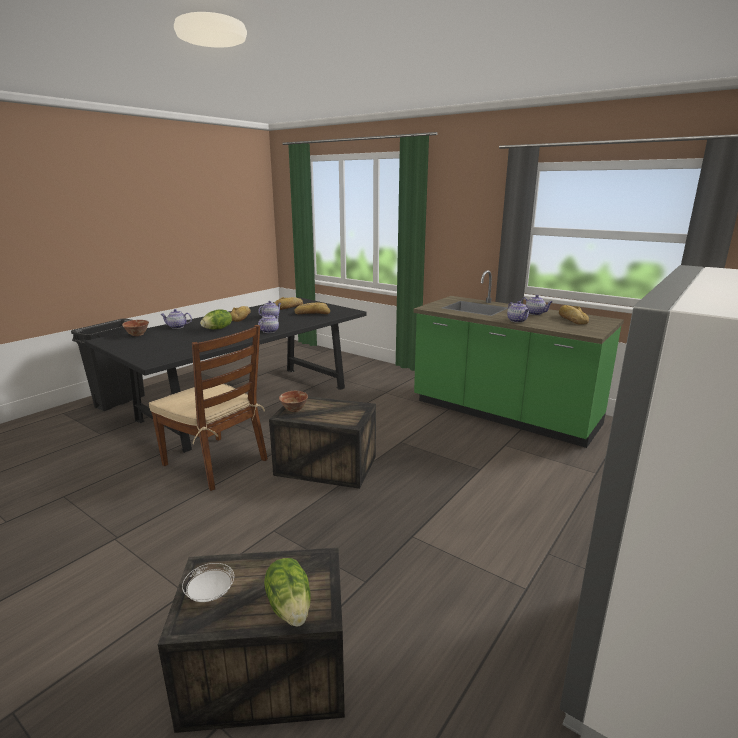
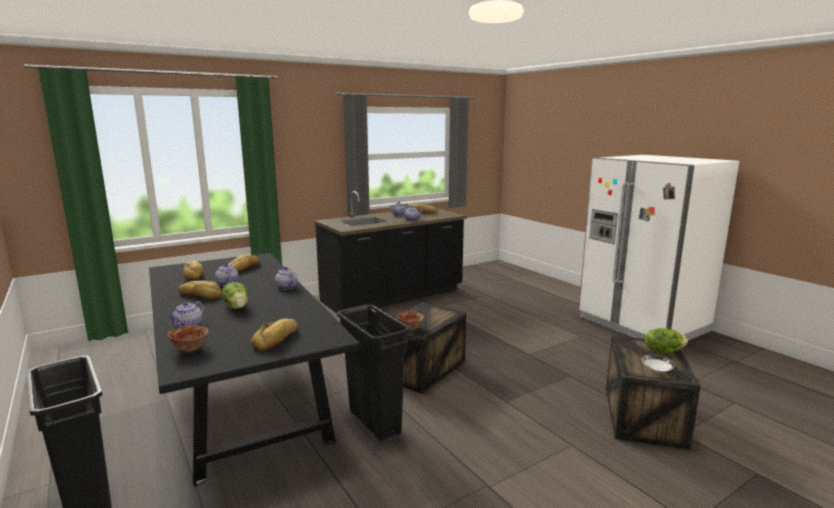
camera: 70 degrees left, 5 degrees down
(153, 348) = (277, 339): none -> bread
(216, 462) = (375, 422): brown chair -> black trash can
(504, 414) = (393, 296): green counter -> black counter

